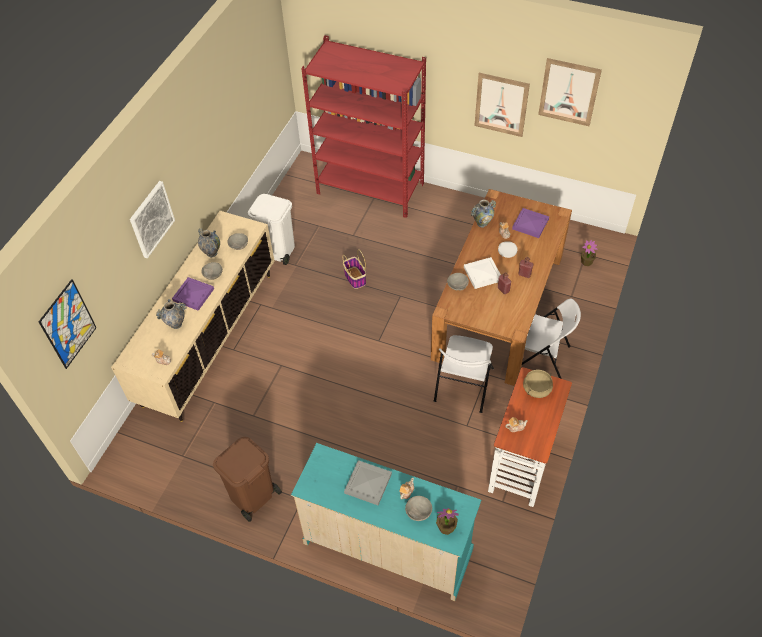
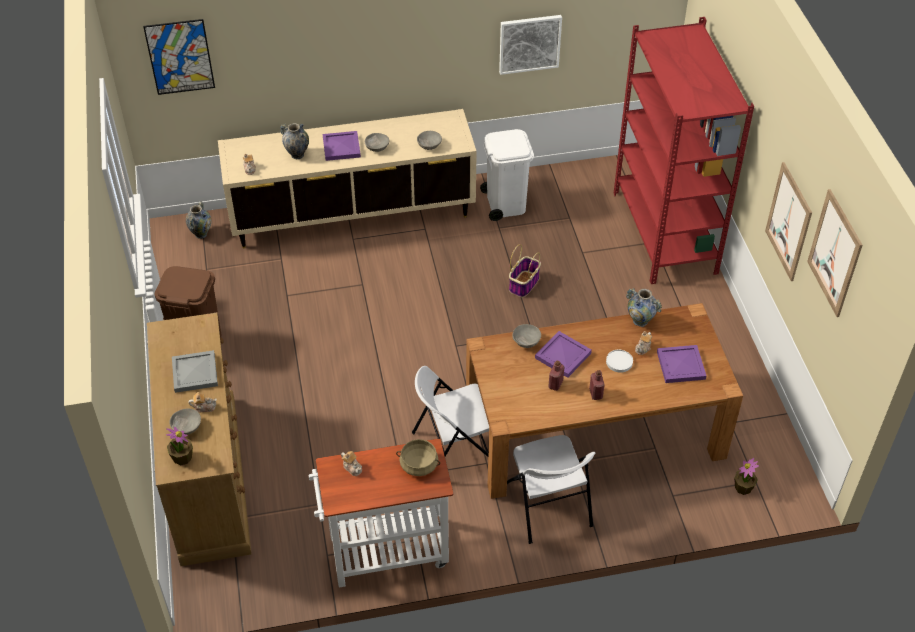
camera: 55 degrees right, 5 degrees down
(151, 219) = (345, 42): picture -> picture (529, 43)
(212, 253) = (403, 132): vase -> vase (201, 234)
(387, 545) = (209, 477): turquoise dresser -> brown dresser
(483, 274) = (563, 356): white tray -> purple tray

